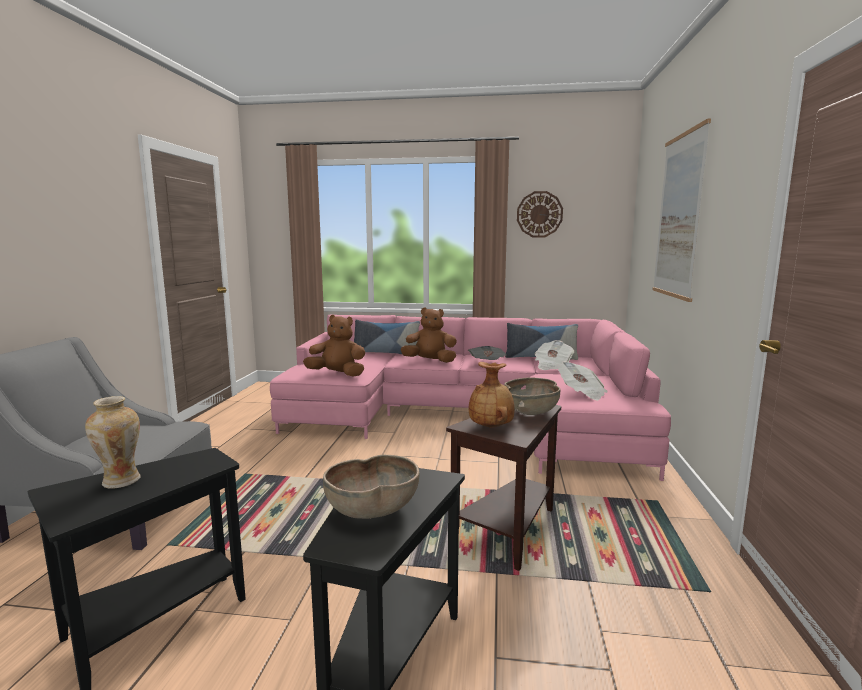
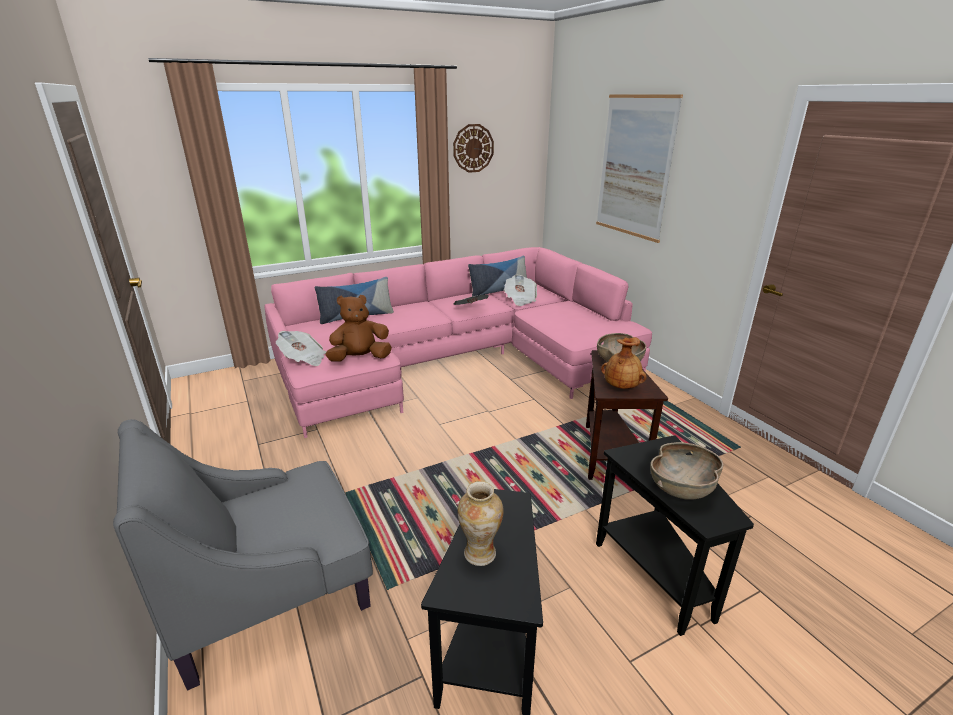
camera: 35 degrees left, 15 degrees up
(430, 361) = (417, 318): brown plush toy -> none
(582, 393) = (583, 326): newspaper -> newspaper (303, 359)

